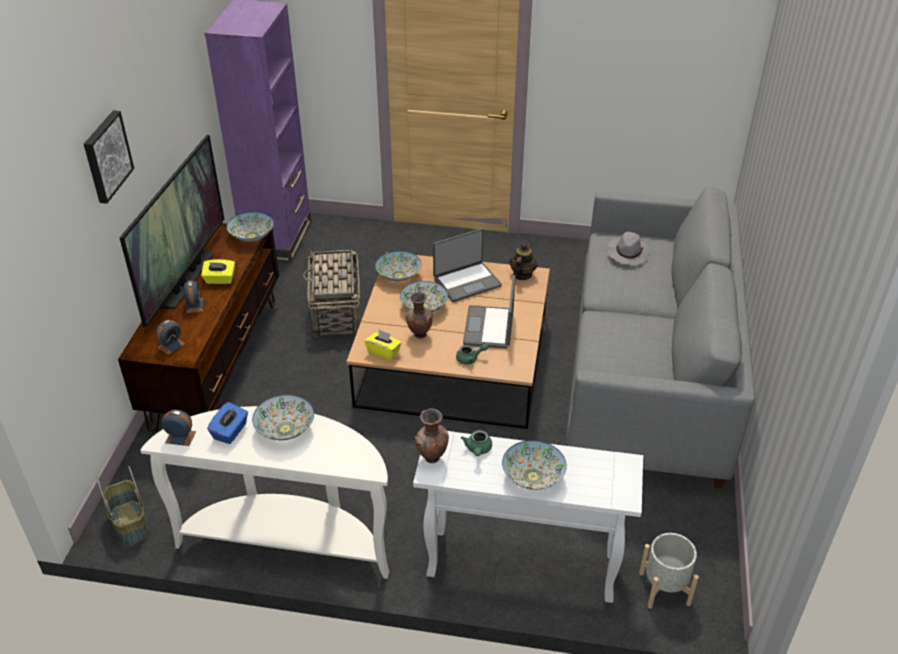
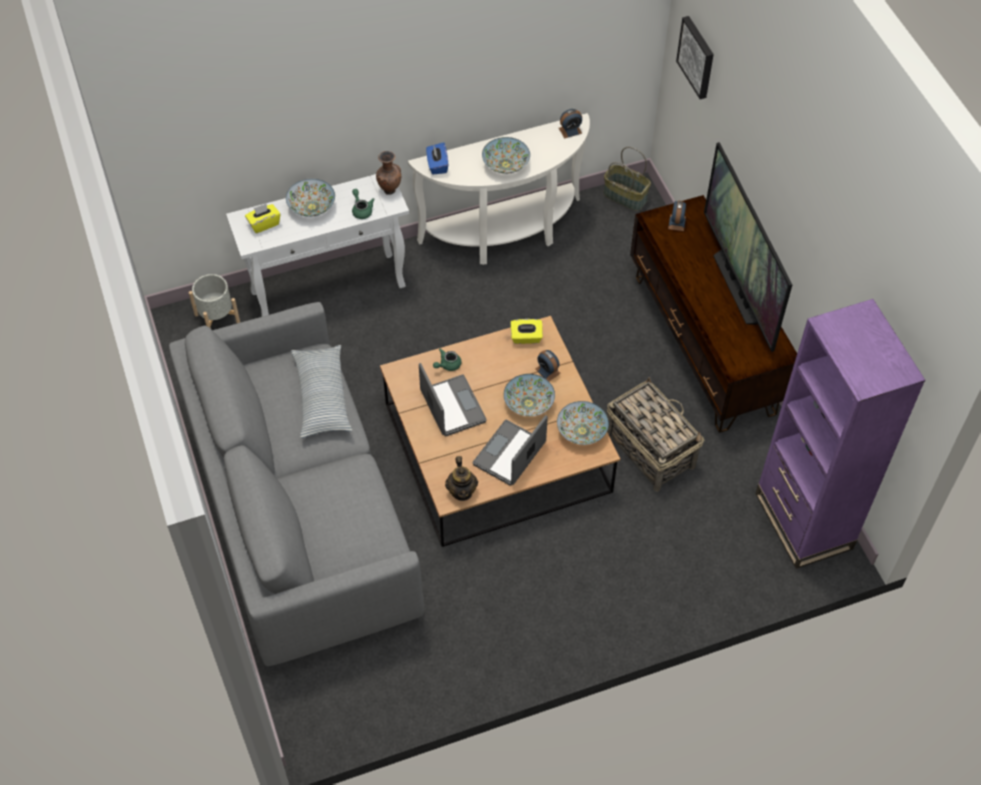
camera: 150 degrees right, 15 degrees up
(106, 156) = (761, 123): picture -> picture (697, 57)
(194, 305) = (700, 265): alarm clock -> alarm clock (547, 371)
(220, 280) = (709, 300): yellow tissue box -> yellow tissue box (264, 224)
(230, 432) = (541, 147): blue tissue box -> blue tissue box (437, 165)
(251, 236) = (736, 362): bowl -> none
(419, 335) = (509, 369): brown vase -> none
(607, 349) = (322, 397): none -> pillow
(627, 253) = (356, 533): grey hat -> none

